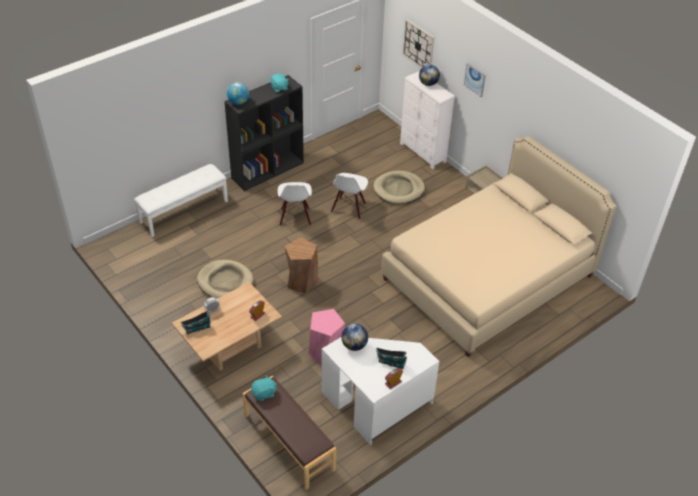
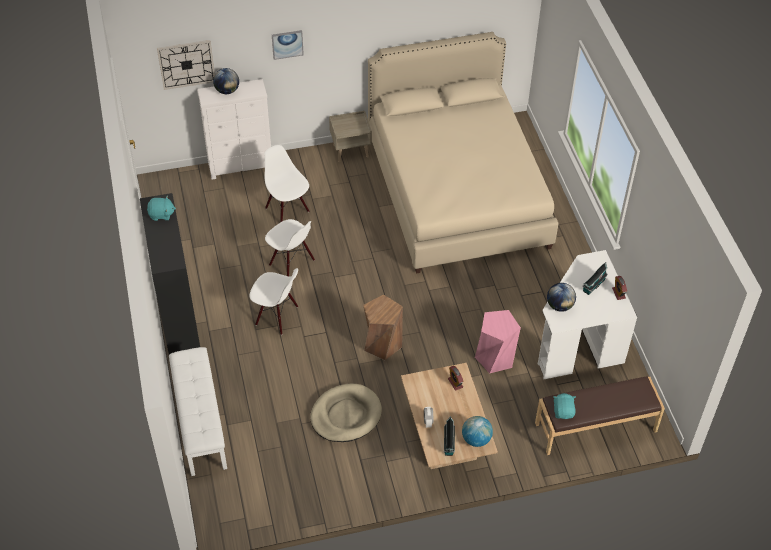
camera: 65 degrees left, 5 degrees up
(238, 102) = (164, 261): globe -> globe (476, 439)
(399, 189) = (287, 209): beige dog bed -> white chair

